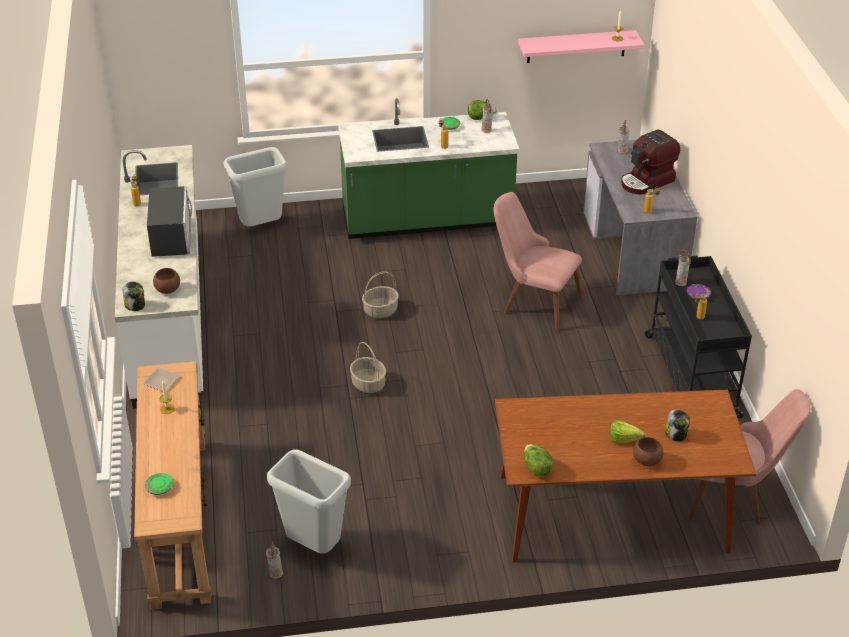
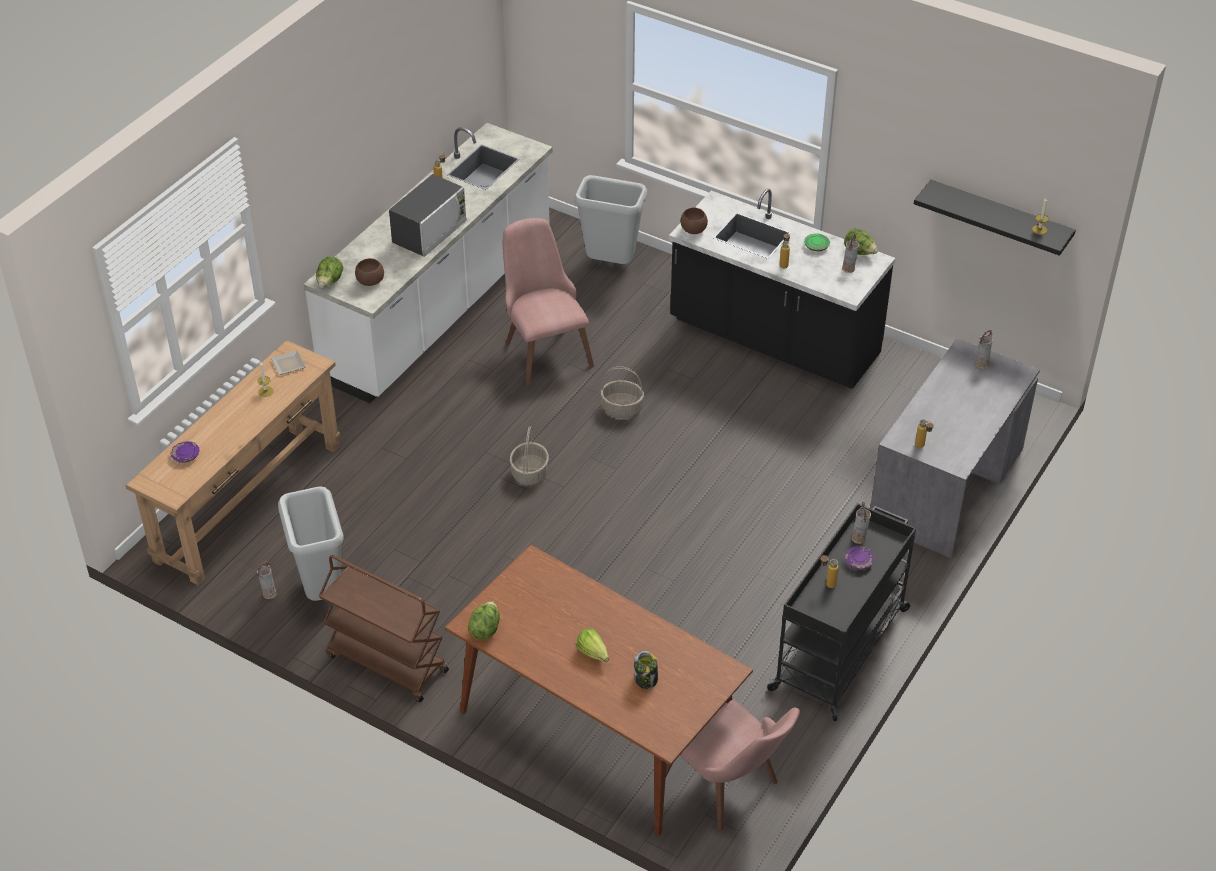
camera: 40 degrees right, 5 degrees up
(135, 305) = (330, 282): jar -> lettuce
(159, 488) = (185, 456): green plate -> purple plate
(422, 564) = (386, 663): none -> brown cart
(427, 220) = (773, 339): green counter -> black counter
(533, 302) = (775, 482): pink chair -> pink chair (543, 347)
(576, 46) = (999, 218): pink shelf -> black shelf
(646, 461) = (587, 685): brown bowl -> brown bowl (693, 230)
(647, 182) = (962, 413): coffee machine -> none

